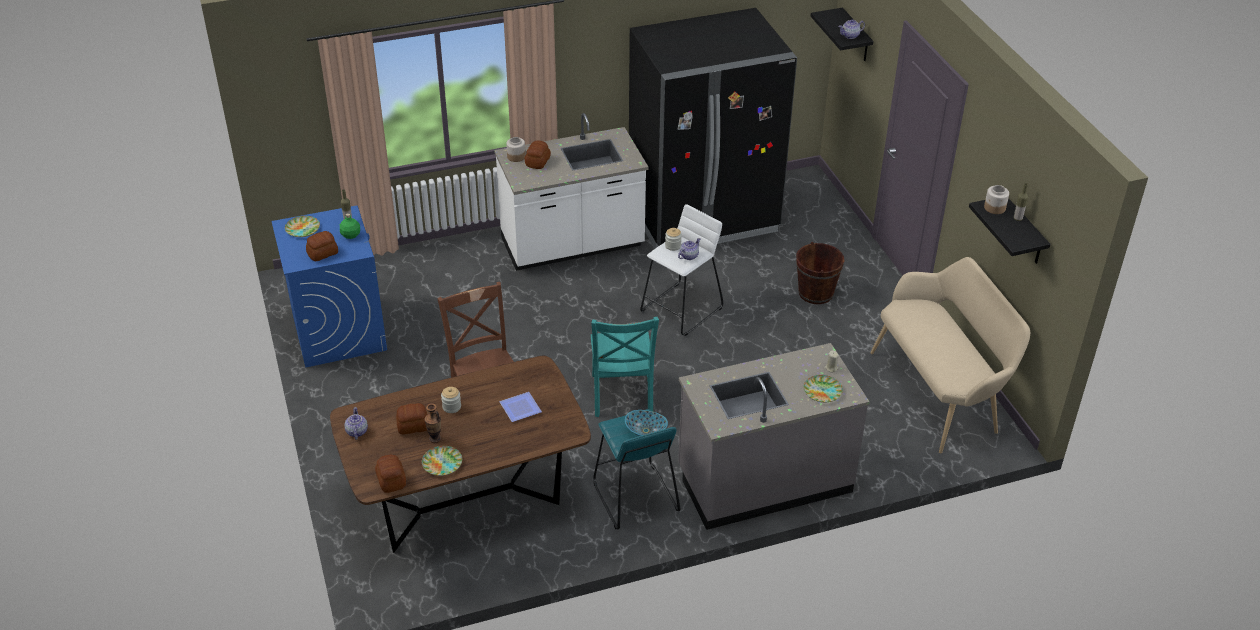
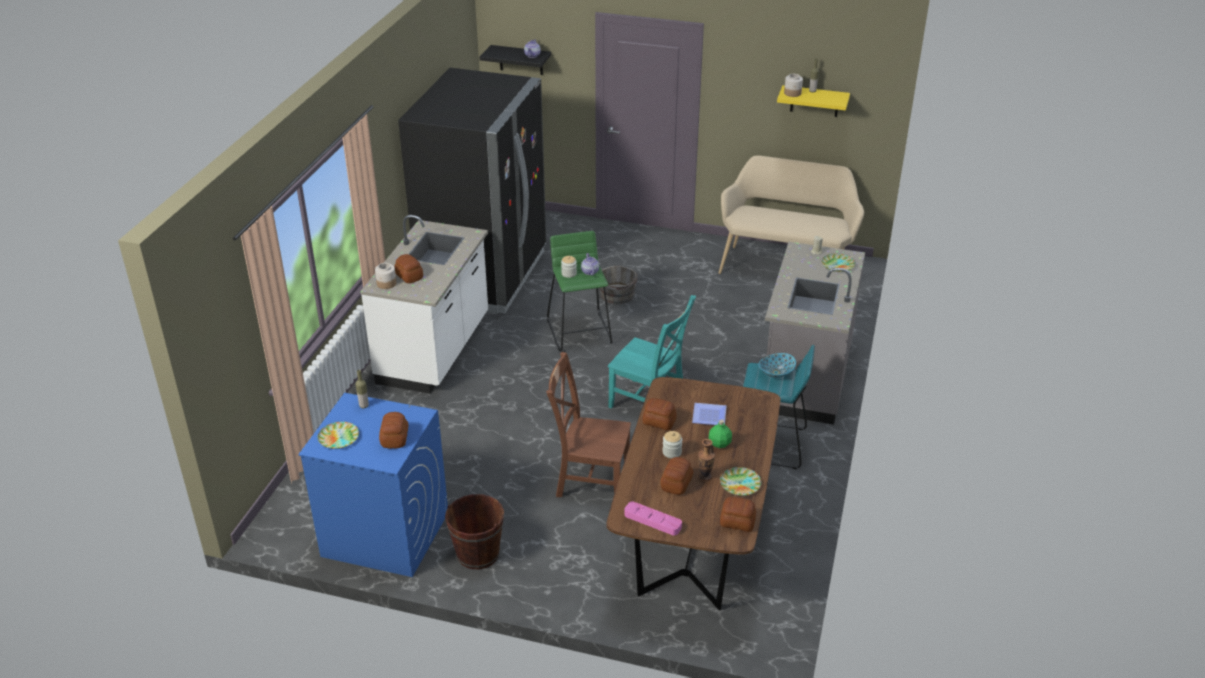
camera: 55 degrees left, 5 degrees down
(350, 235) = (387, 412): green bottle -> green bottle (719, 444)
(356, 432) = (652, 521): teapot -> pink tray
(486, 383) = (659, 422): none -> bread
(682, 309) = (580, 331): white stool -> green stool
(759, 305) = (616, 295): none -> grey bucket
(815, 293) = (630, 266): brown bucket -> brown bucket (478, 554)
(1024, 232) = (814, 101): black shelf -> yellow shelf

